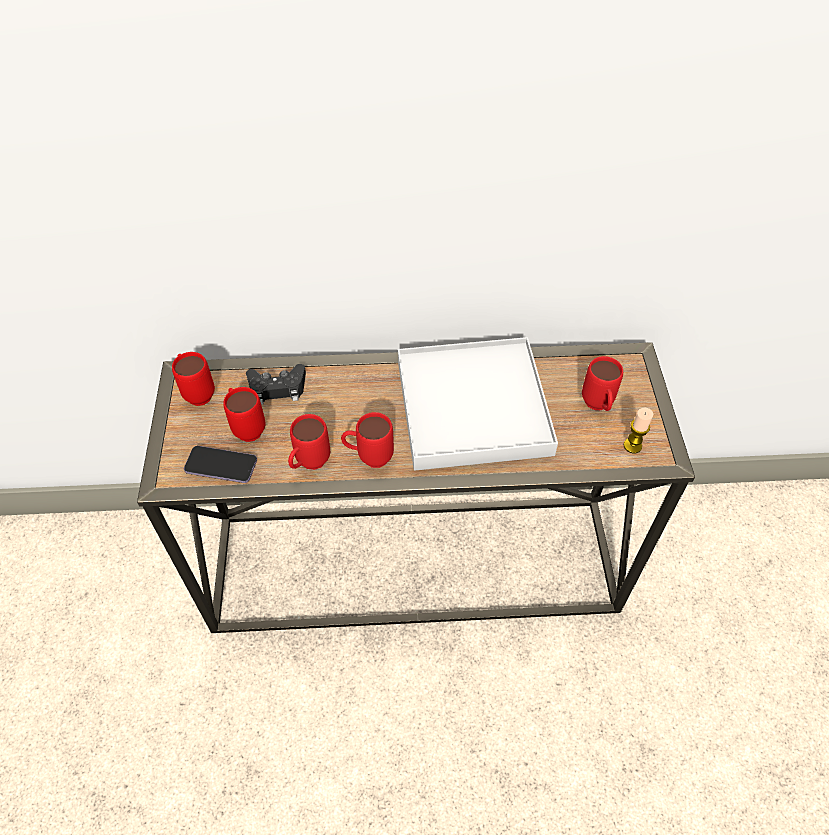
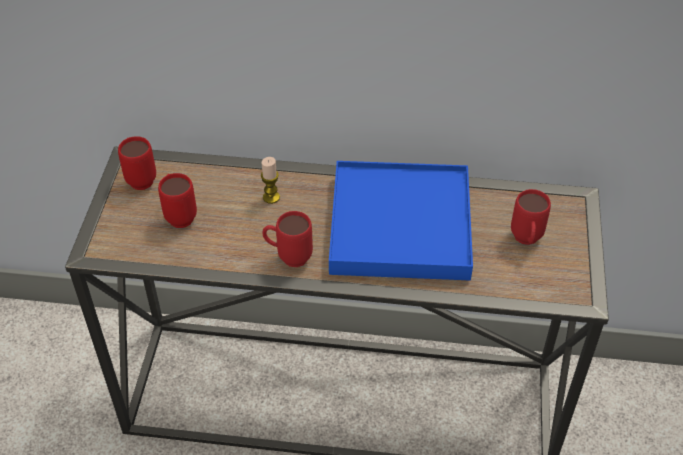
camera: 10 degrees right, 5 degrees down
(221, 465) = (148, 245): phone -> none
(277, 388) = (215, 183): black game controller -> none
(309, 464) = (230, 255): red mug -> none
(473, 407) = (400, 225): white tray -> blue tray
(632, 446) = (552, 282): candle -> candle (271, 197)

